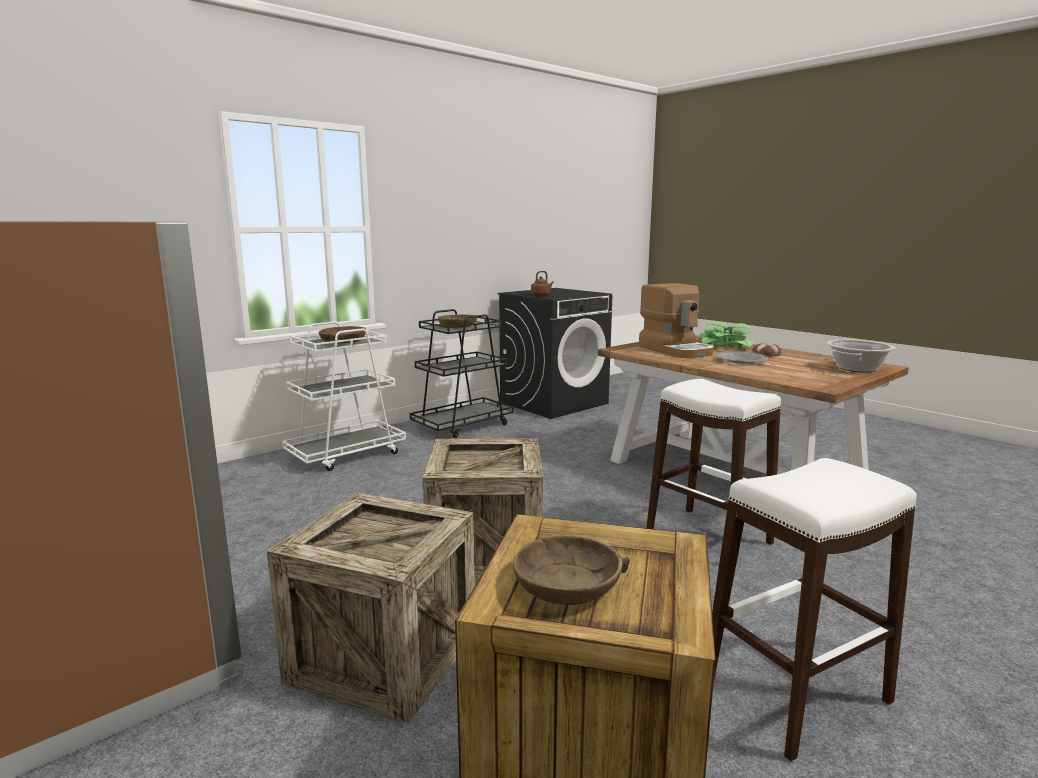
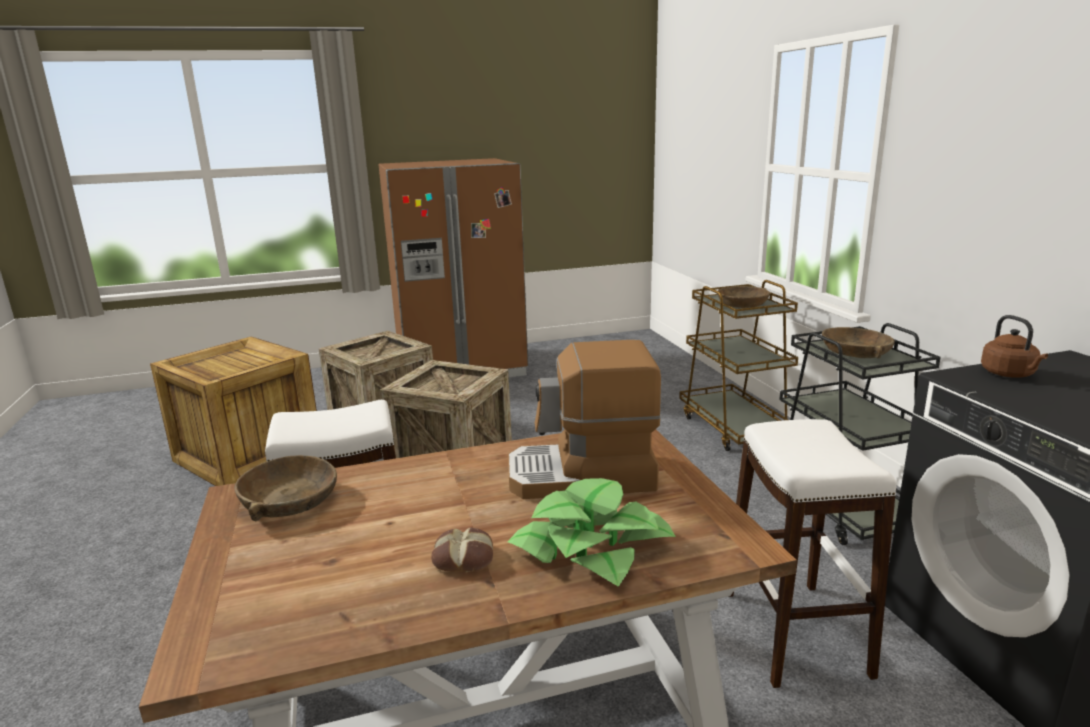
camera: 115 degrees right, 5 degrees up
(347, 454) = (734, 428): white cart -> brown cart
(567, 585) = (237, 356): brown bowl -> brown bowl (290, 501)
(741, 360) = (447, 504): grey plate -> none
(796, 694) = (171, 527): white stool -> white stool (795, 633)
(856, 368) = (244, 601): cooking pot -> none

